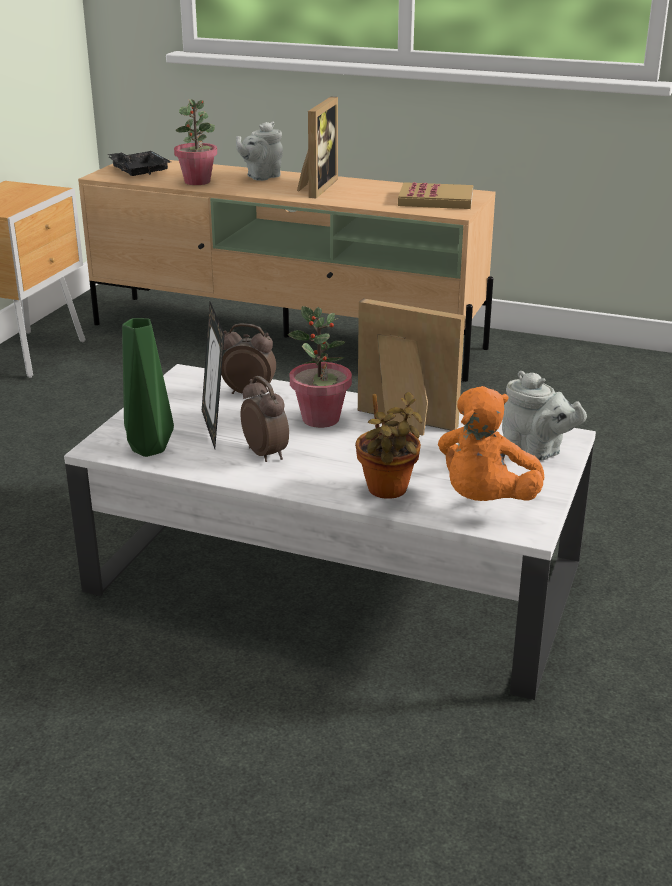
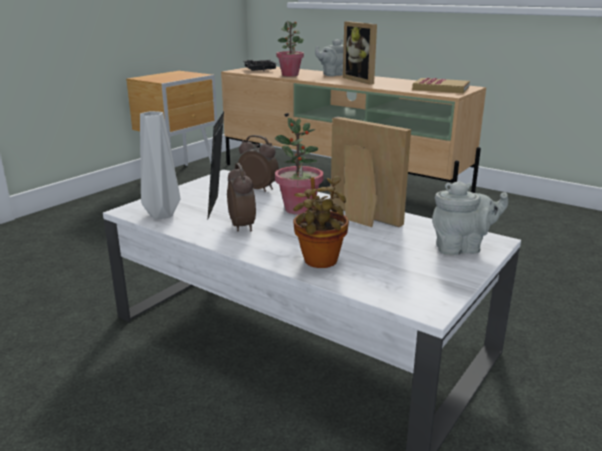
camera: 15 degrees right, 5 degrees down
(149, 448) = (163, 214): green vase -> grey vase
(315, 187) = (362, 80): picture frame -> picture frame turned 120 degrees clockwise
(485, 501) = (399, 280): orange plush toy -> none
(536, 451) = (461, 248): grey teapot -> grey teapot turned 60 degrees counterclockwise

